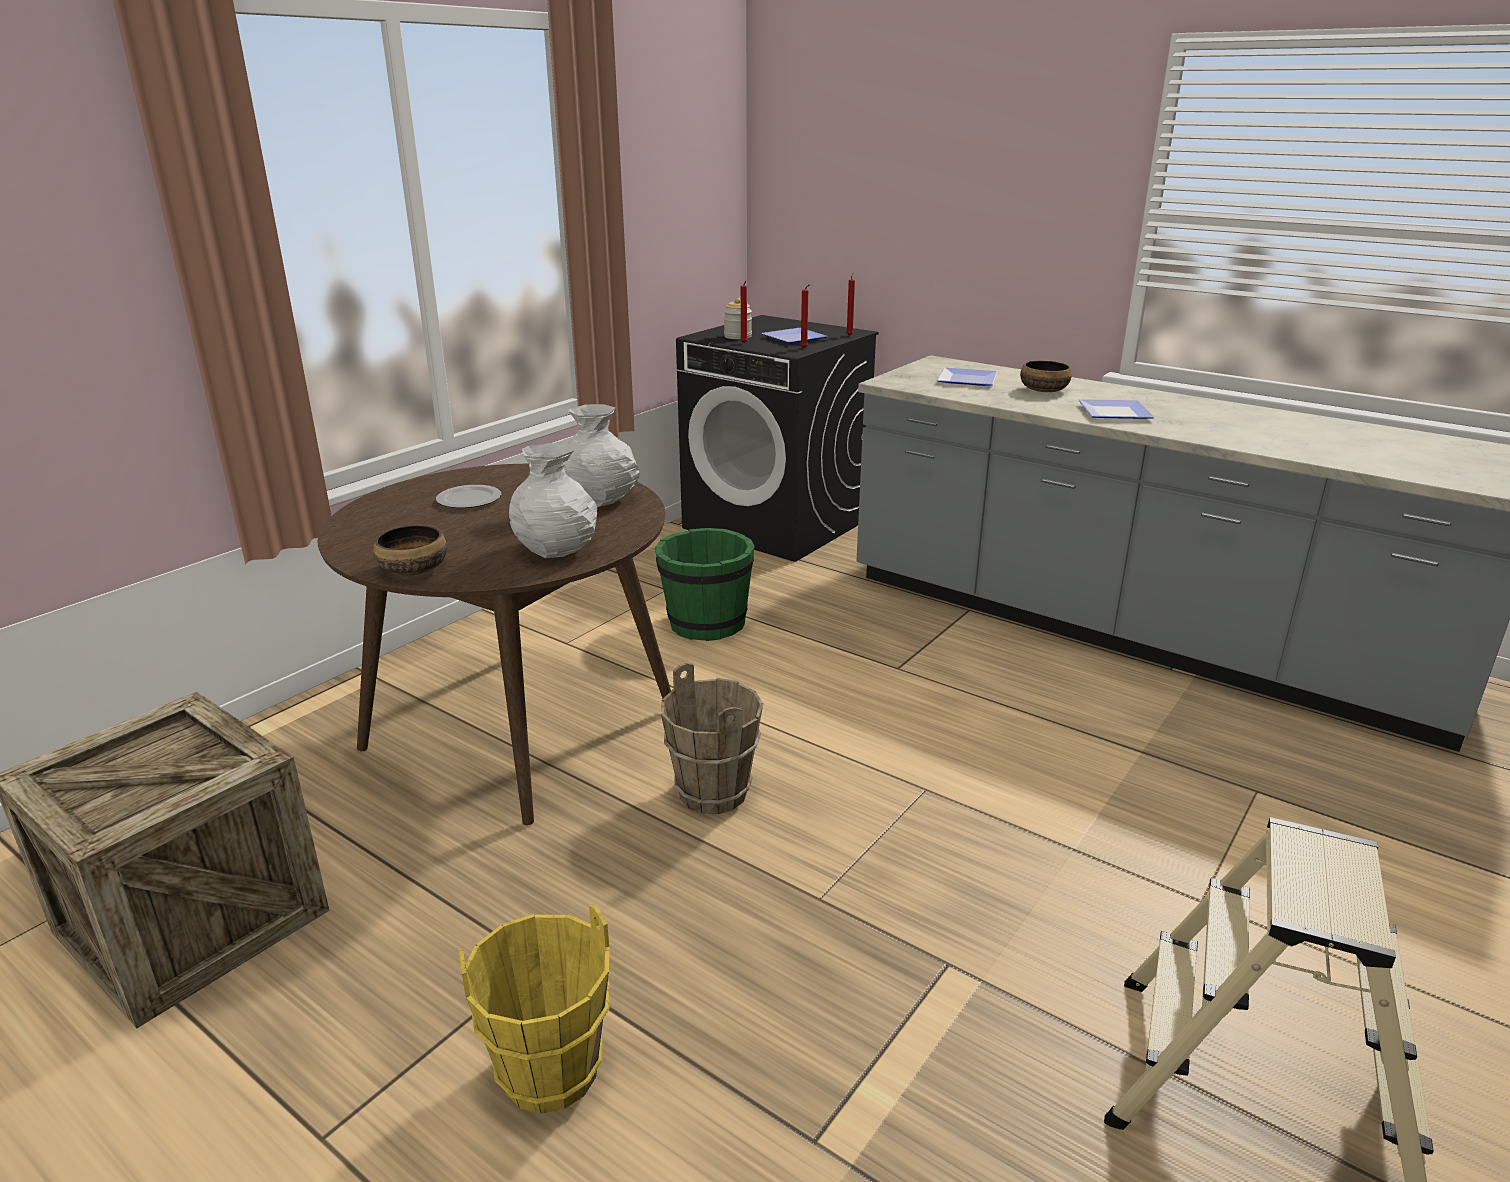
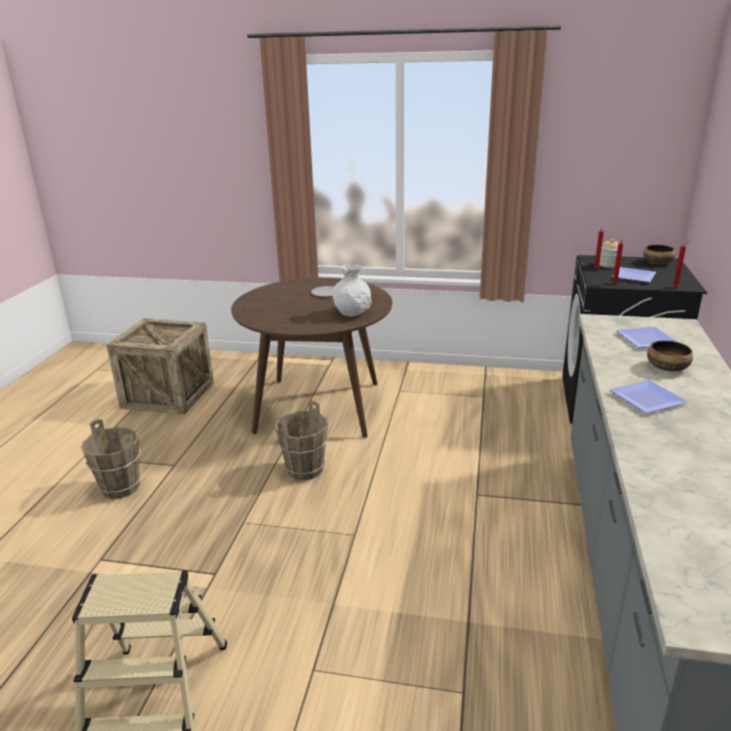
camera: 65 degrees right, 0 degrees up
(414, 569) = (248, 306): bowl -> bowl (657, 262)
(551, 1072) = (120, 488): yellow bucket -> brown bucket
(557, 550) = (287, 321): white vase -> none
(706, 624) = (459, 419): green bucket -> none

